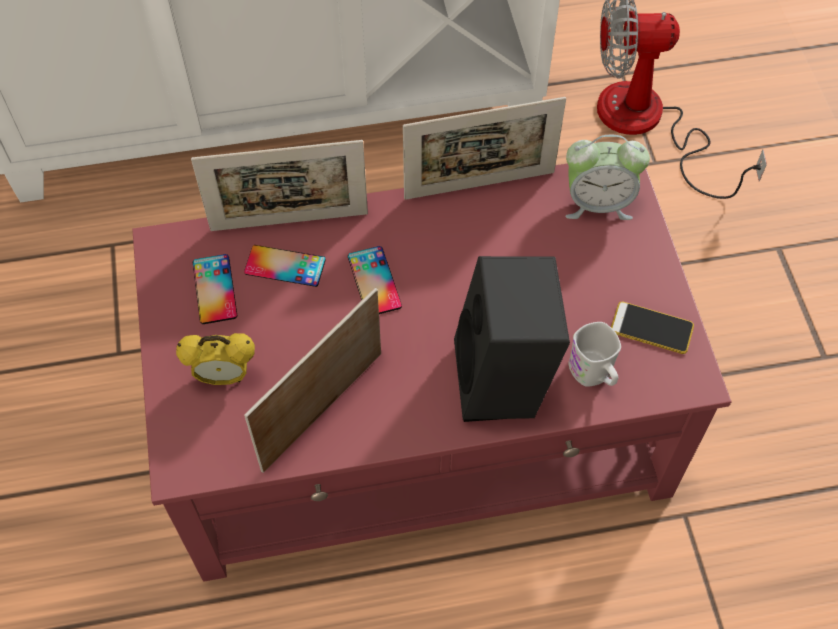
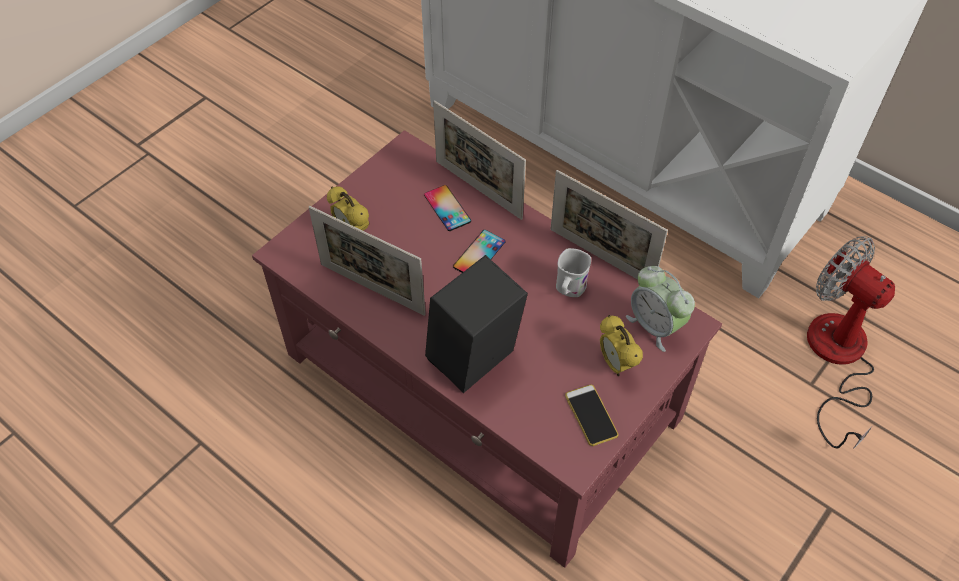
camera: 50 degrees right, 5 degrees down
(214, 289) = (401, 189): phone -> none
(322, 410) = (372, 289): picture frame -> picture frame turned 150 degrees counterclockwise
(594, 374) = (525, 405): white mug -> white mug (569, 289)
(612, 266) = (616, 364): none -> alarm clock

